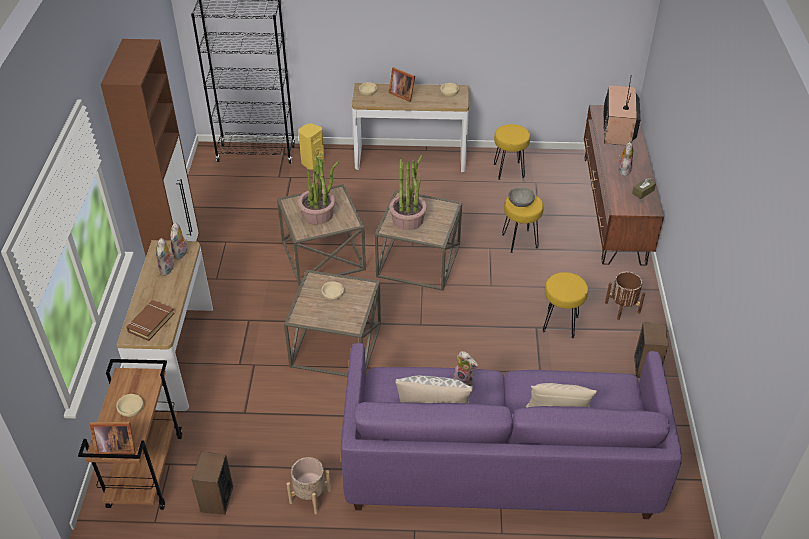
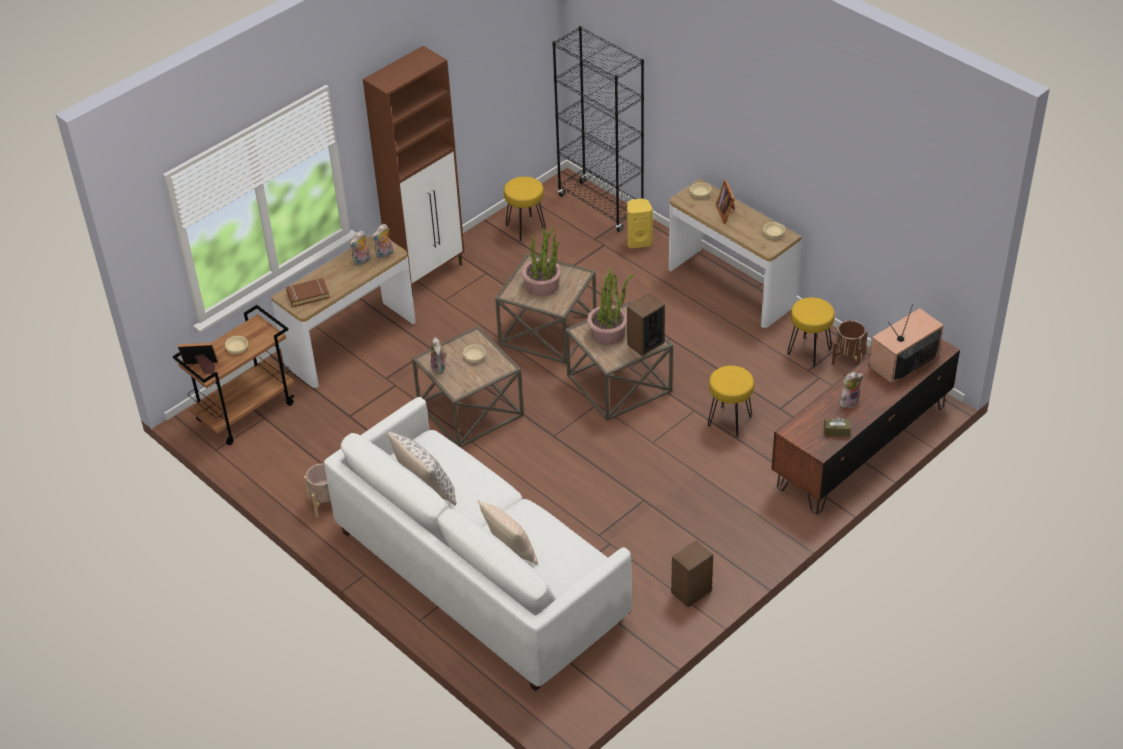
camera: 45 degrees right, 0 degrees up
(115, 447) = (202, 367): picture frame -> picture frame turned 135 degrees clockwise
(216, 499) = (267, 462): speaker -> speaker (645, 343)
(465, 380) = (480, 481): plush toy -> plush toy (439, 368)
(499, 462) = (479, 575): purple sofa -> white sofa
(520, 203) = (726, 378): grey bowl -> none
(560, 324) = (667, 511): yellow stool -> yellow stool (525, 228)
(622, 307) = (741, 533): brown planter -> brown planter (848, 358)

